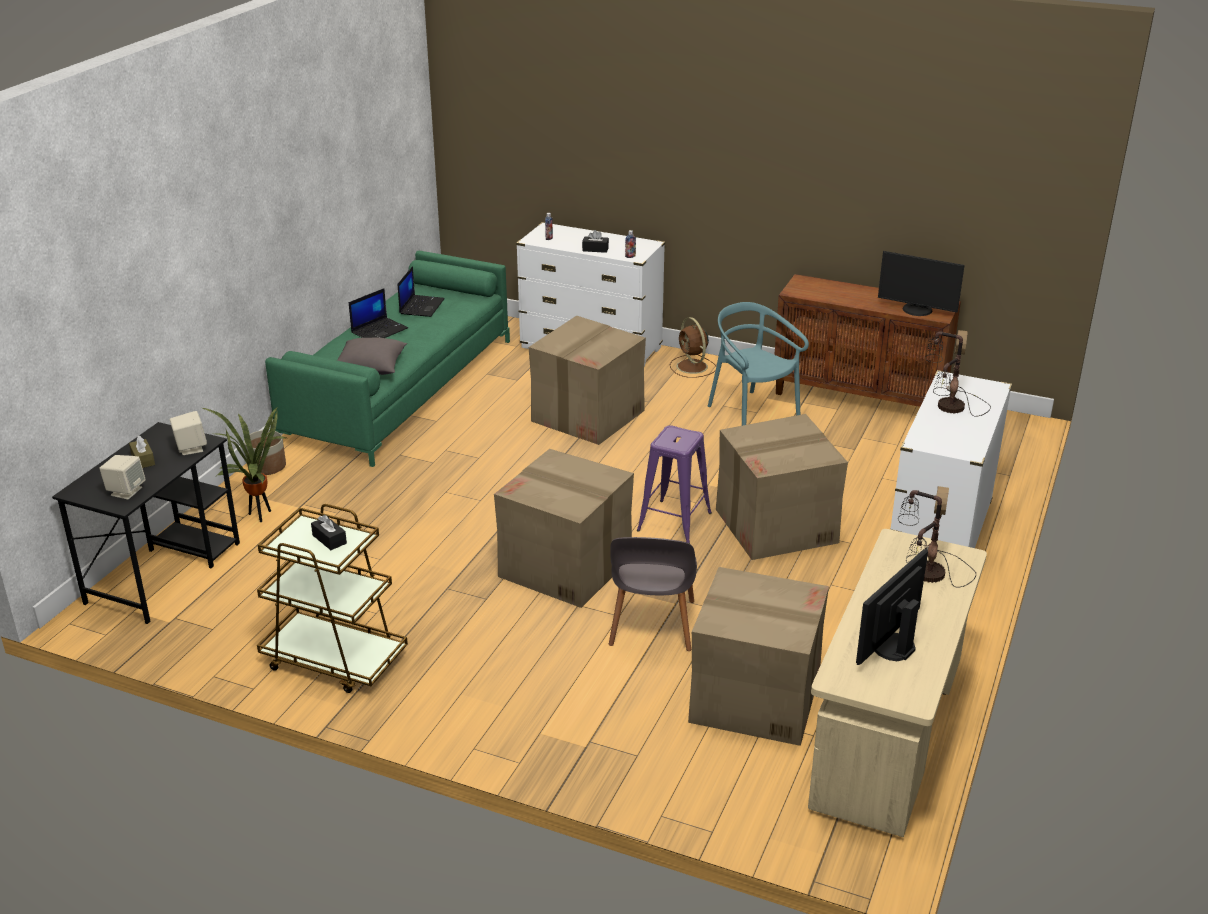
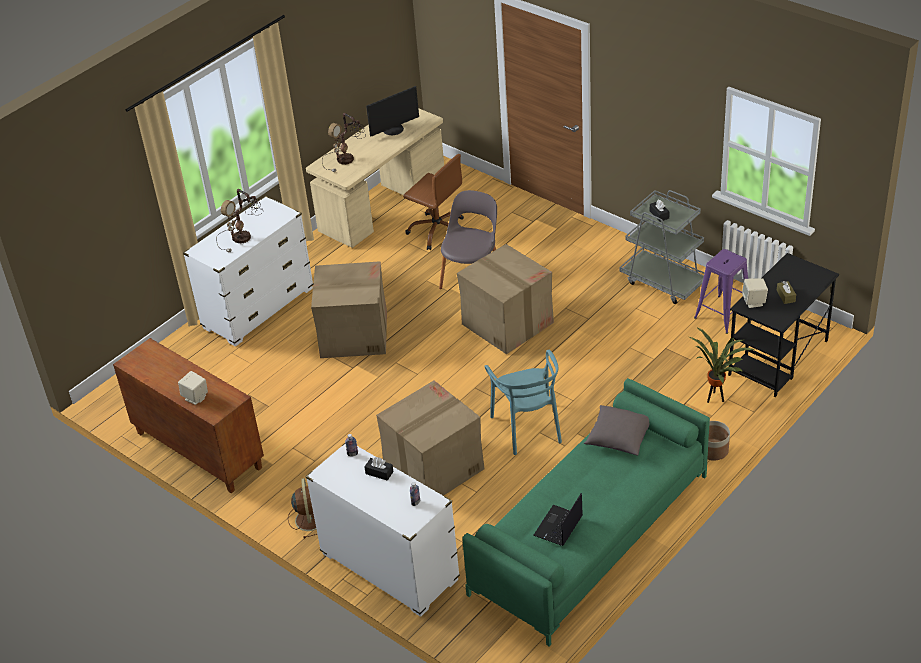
camera: 160 degrees left, 10 degrees up
(126, 491) = (790, 271): beige speaker -> beige speaker (195, 397)
(334, 660) = (663, 281): brown cart -> grey cart
(379, 330) = (605, 492): laptop -> none
(675, 521) = (419, 348): purple stool -> purple stool (722, 314)
(751, 413) = (298, 447): turquoise chair -> turquoise chair (528, 428)
(754, 697) = (438, 231): cardboard box -> brown office chair
(917, 310) = (159, 357): monitor -> none

